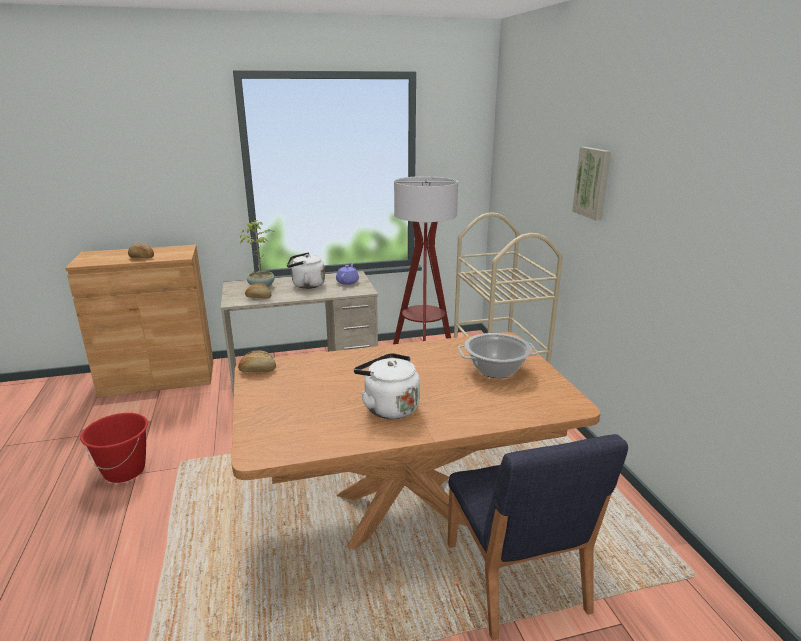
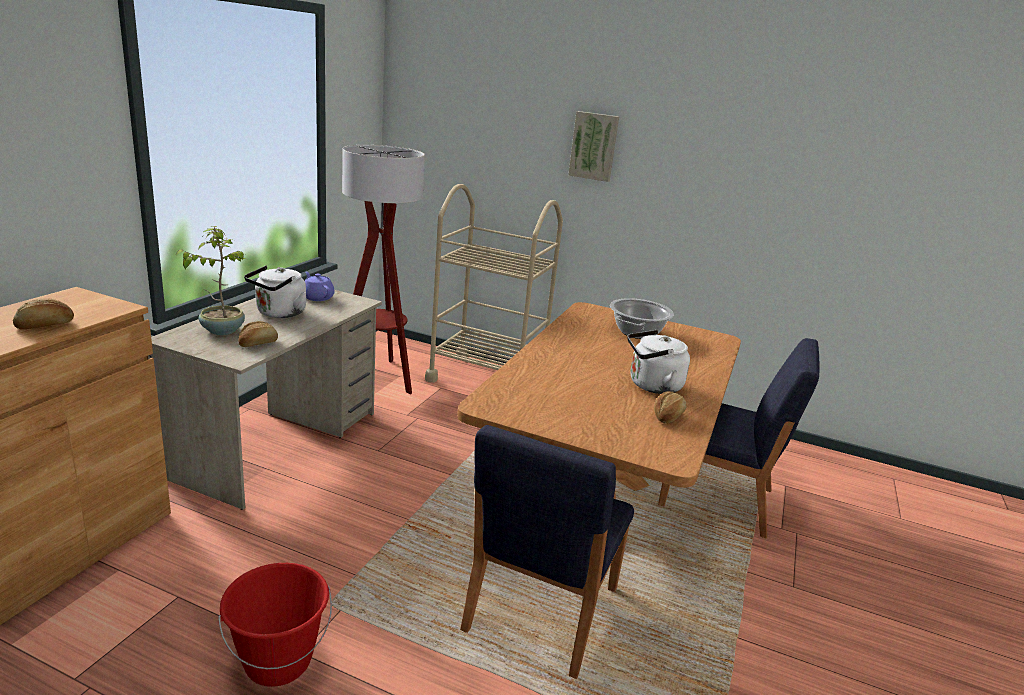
camera: 55 degrees left, 0 degrees up
(244, 540) = (540, 610): none -> blue chair
(257, 370) = (494, 406): bread -> bread (667, 416)

